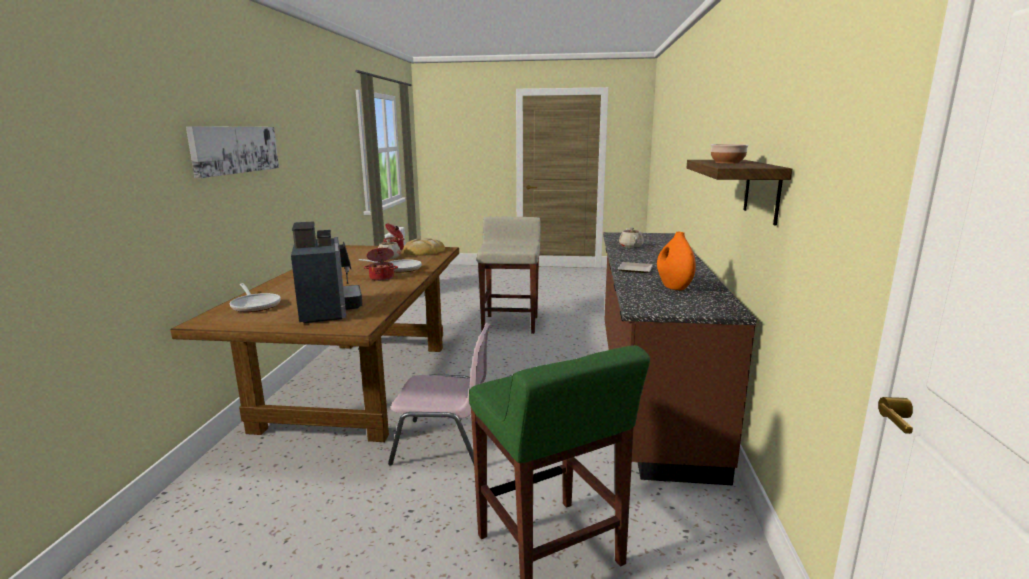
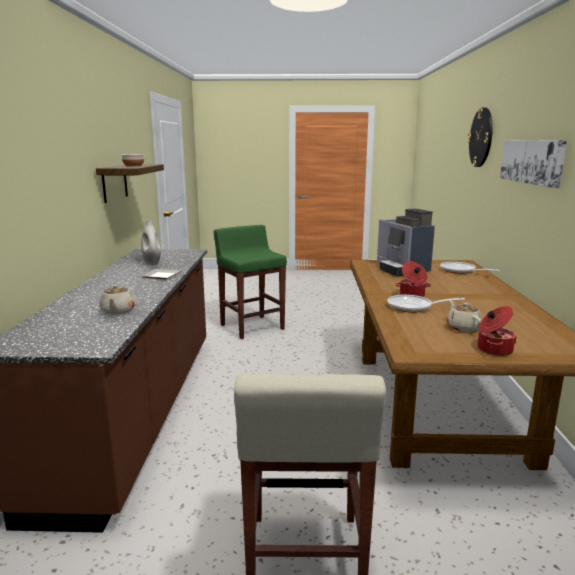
camera: 175 degrees right, 0 degrees up
(88, 120) = (481, 137): none -> wall clock
(423, 251) = (435, 345): bread -> none
(445, 444) = (319, 360): pink chair -> none
(673, 287) = (152, 262): orange vase -> white vase

